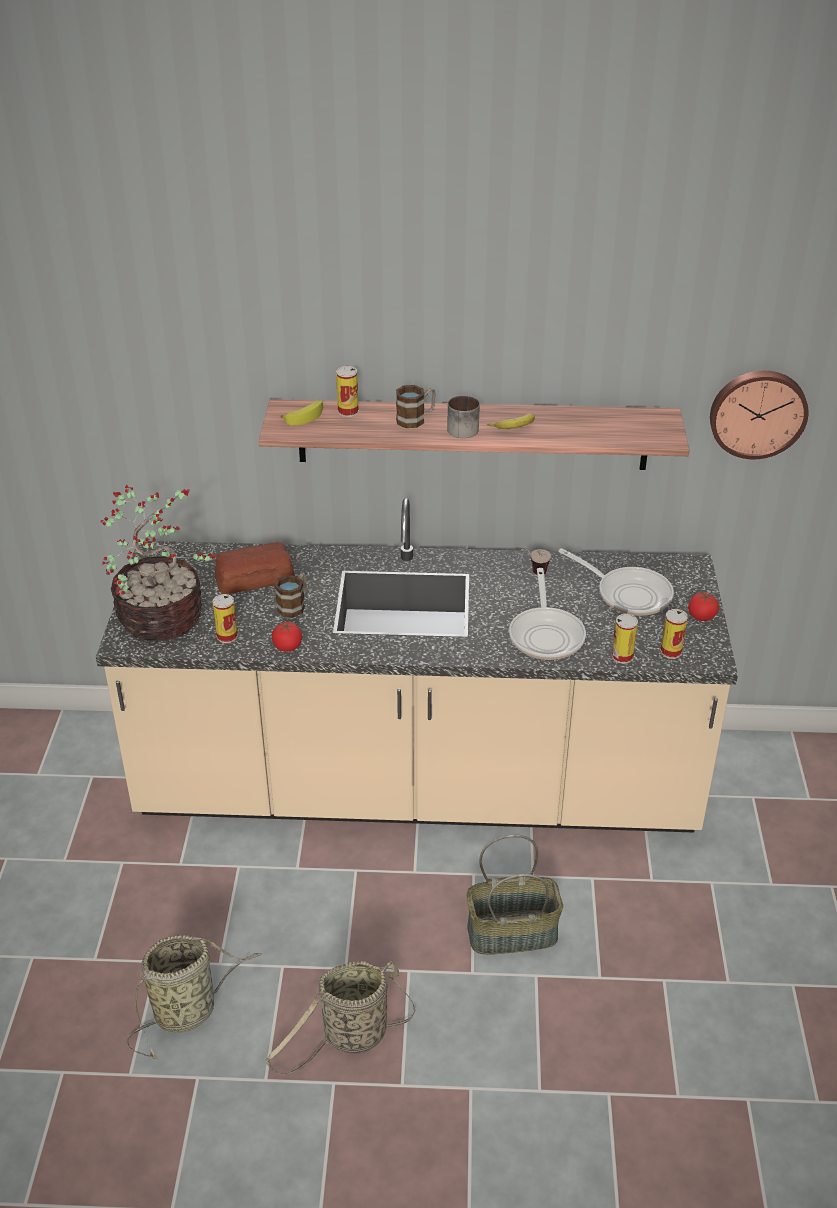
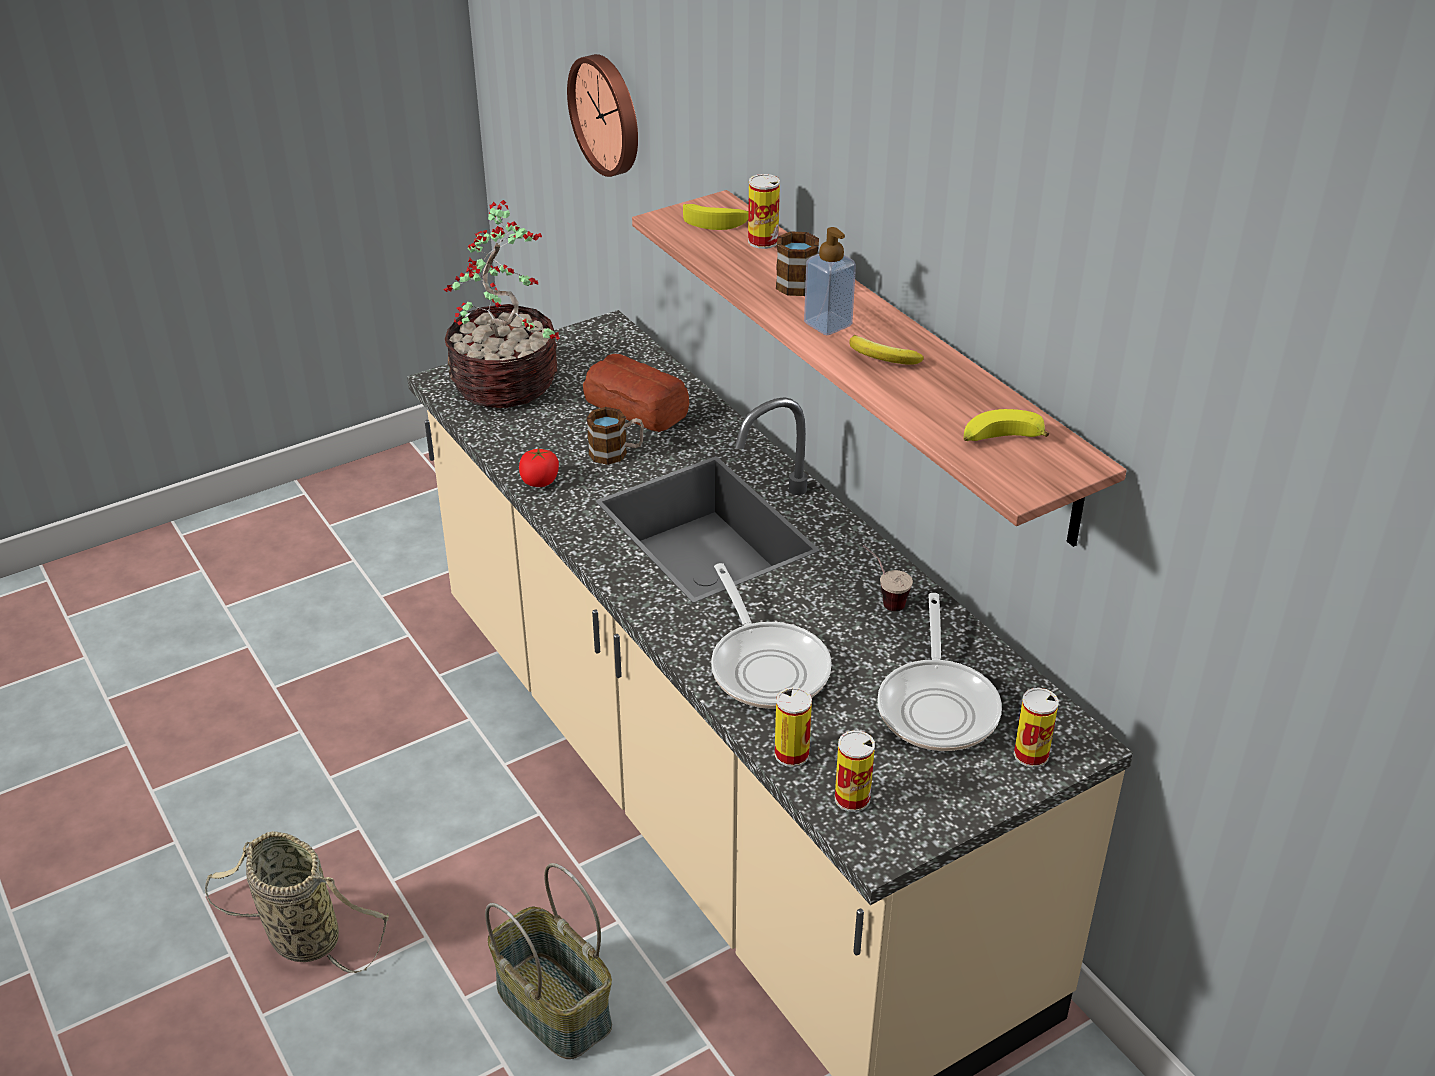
camera: 55 degrees right, 0 degrees up
(189, 1011) = (254, 789): basket -> none
(227, 636) = (516, 435): can -> can (1031, 754)
(462, 428) = (828, 324): mug -> soap dispenser
(546, 634) = (766, 666): frying pan -> frying pan turned 75 degrees counterclockwise
(624, 427) = (1000, 440): none -> banana
(701, 616) = (969, 799): tomato -> none
(757, 412) = (1230, 547): wall clock -> wall clock (608, 114)

